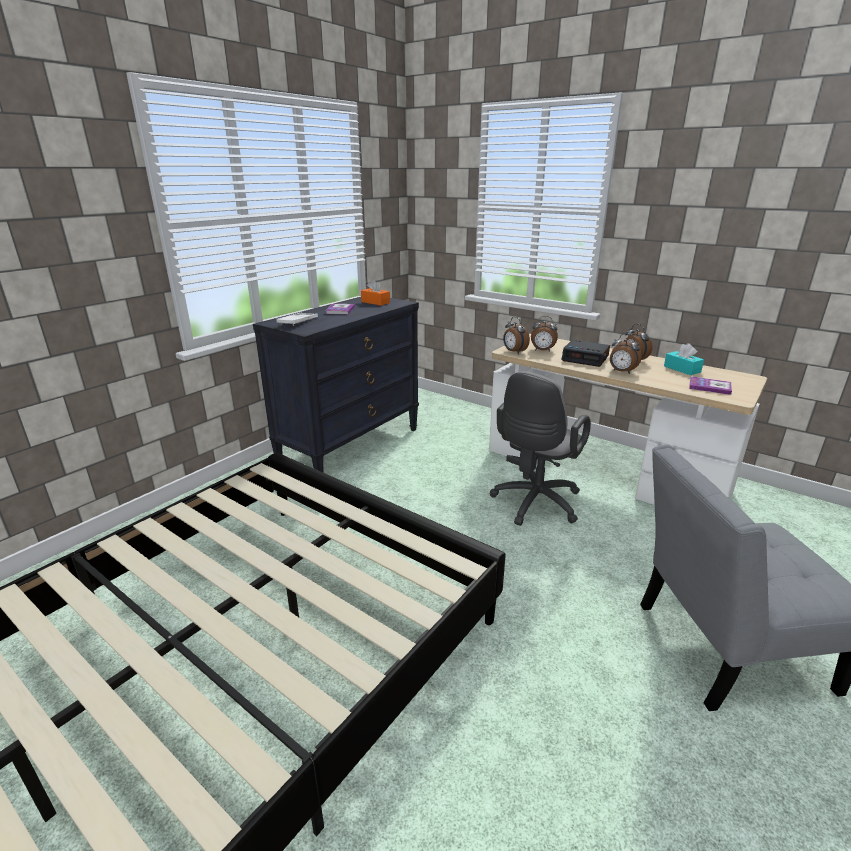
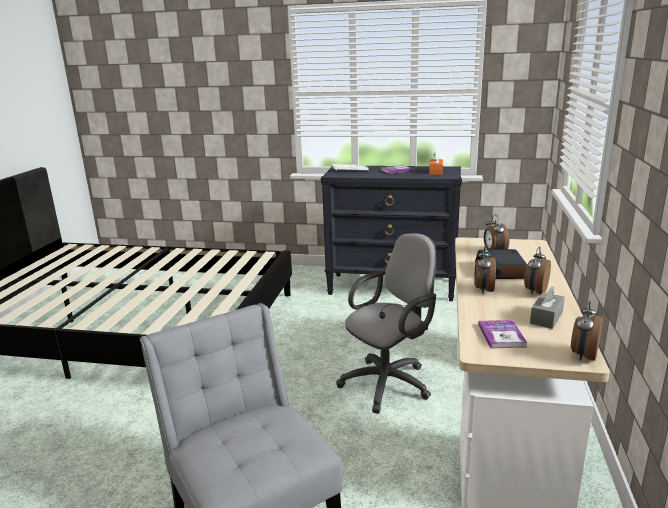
camera: 65 degrees right, 5 degrees down
(514, 352) = (470, 243): alarm clock -> alarm clock (583, 355)
(534, 504) = (390, 382): grey office chair -> grey office chair turned 135 degrees clockwise
(682, 369) = (546, 318): turquoise tissue box -> grey tissue box

